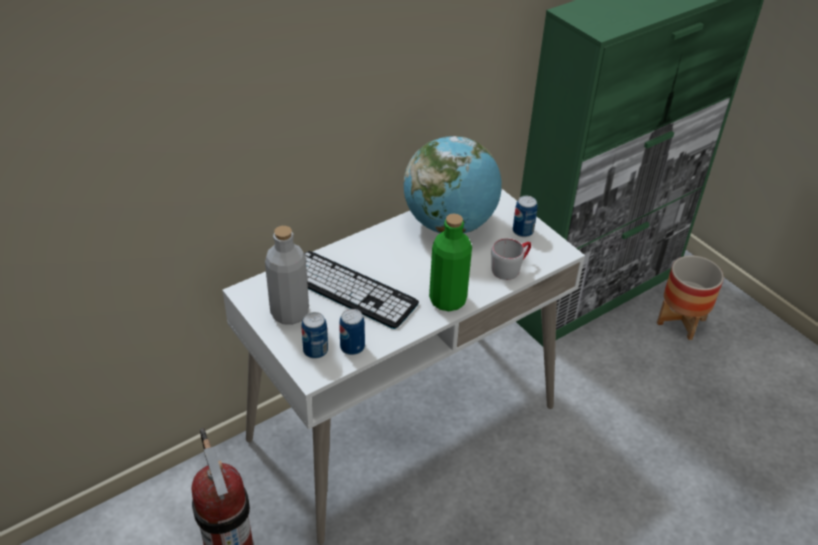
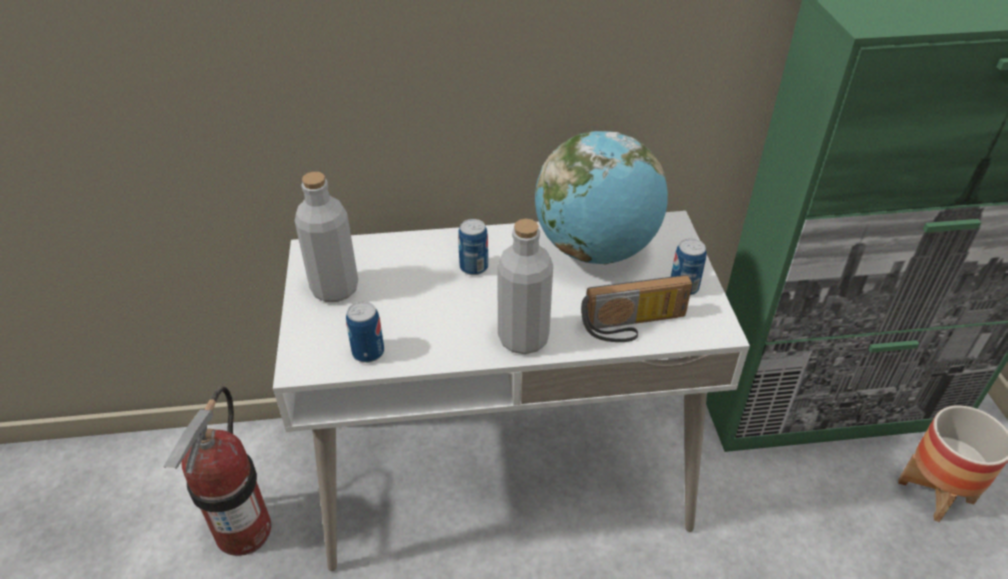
camera: 30 degrees right, 0 degrees up
(315, 350) = (325, 340): can -> can (474, 267)
(350, 290) = (420, 286): keyboard -> none
(447, 300) = (523, 338): green bottle -> grey bottle
(510, 267) = (634, 326): grey mug -> radio

